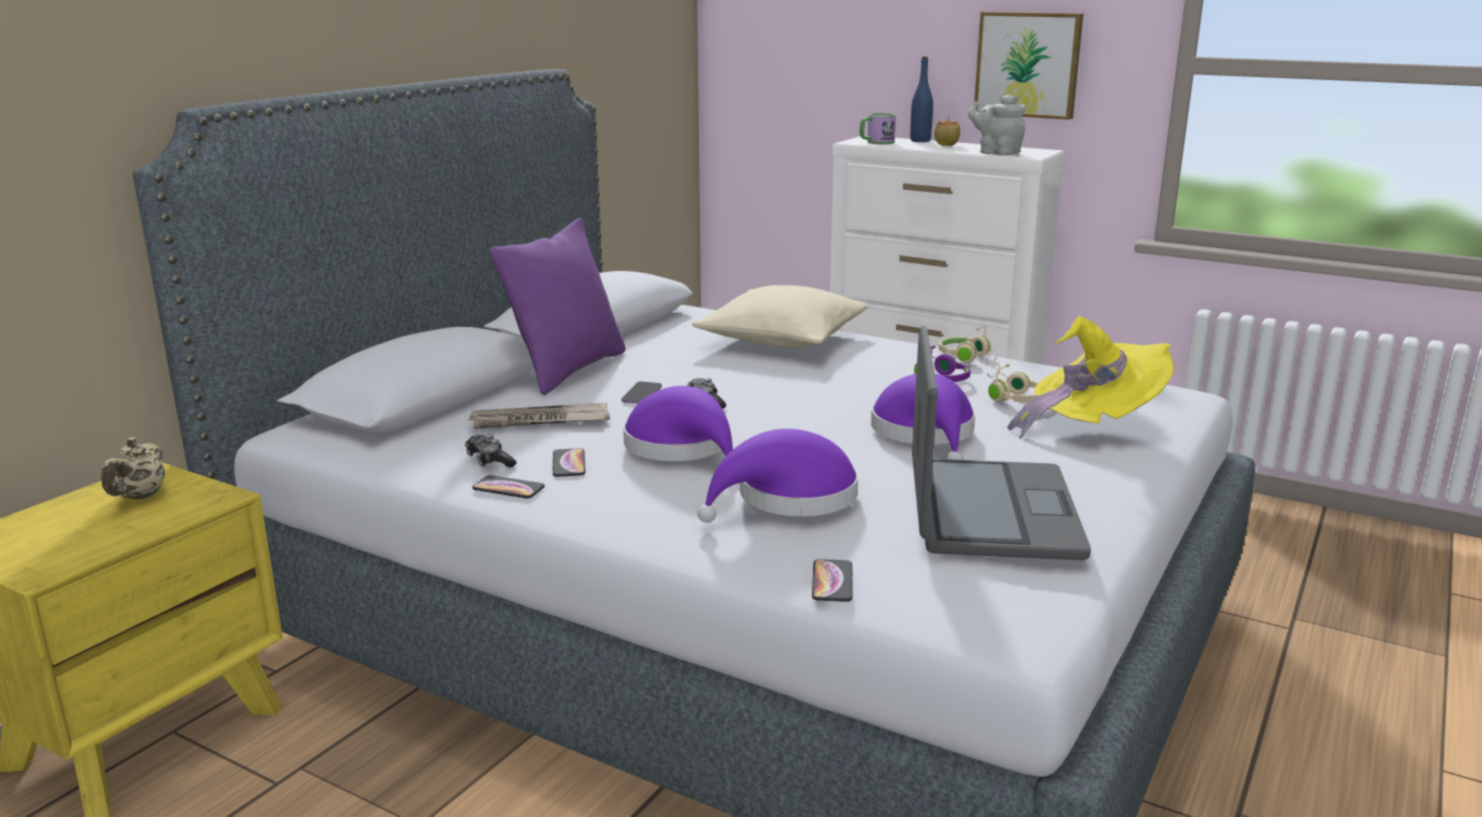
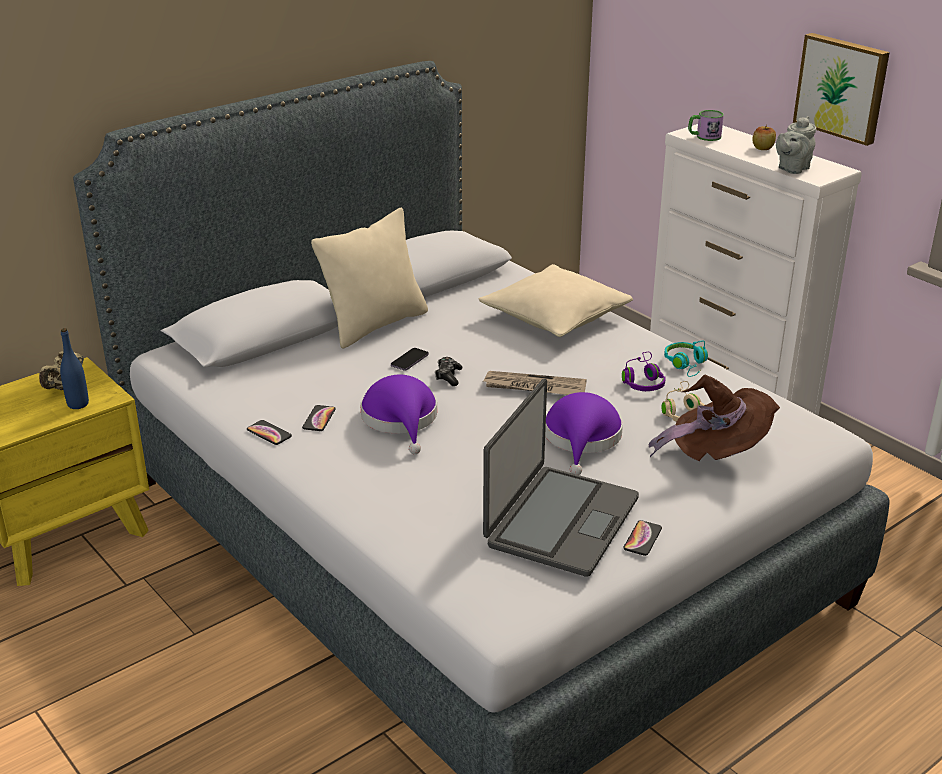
camera: 20 degrees right, 10 degrees up
(489, 461) = (271, 406): game controller -> none
(539, 421) = (324, 374): newspaper -> newspaper (534, 387)
(567, 369) = (375, 324): purple pillow -> beige pillow
(788, 498) = (435, 481): purple hat -> none
(832, 582) = (414, 554): phone -> phone (642, 538)
(920, 141) = (746, 138): blue bottle -> blue bottle (78, 404)
(969, 359) = (686, 365): beige headphones -> turquoise headphones
(996, 152) = (792, 169): grey teapot -> grey teapot turned 105 degrees counterclockwise
(1091, 425) = (717, 454): yellow hat -> brown hat

